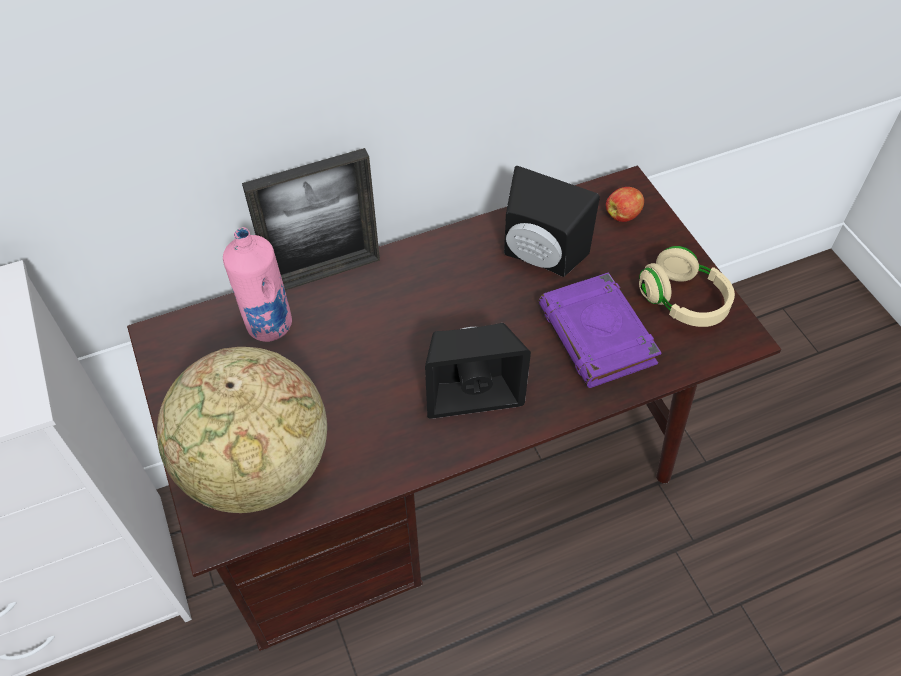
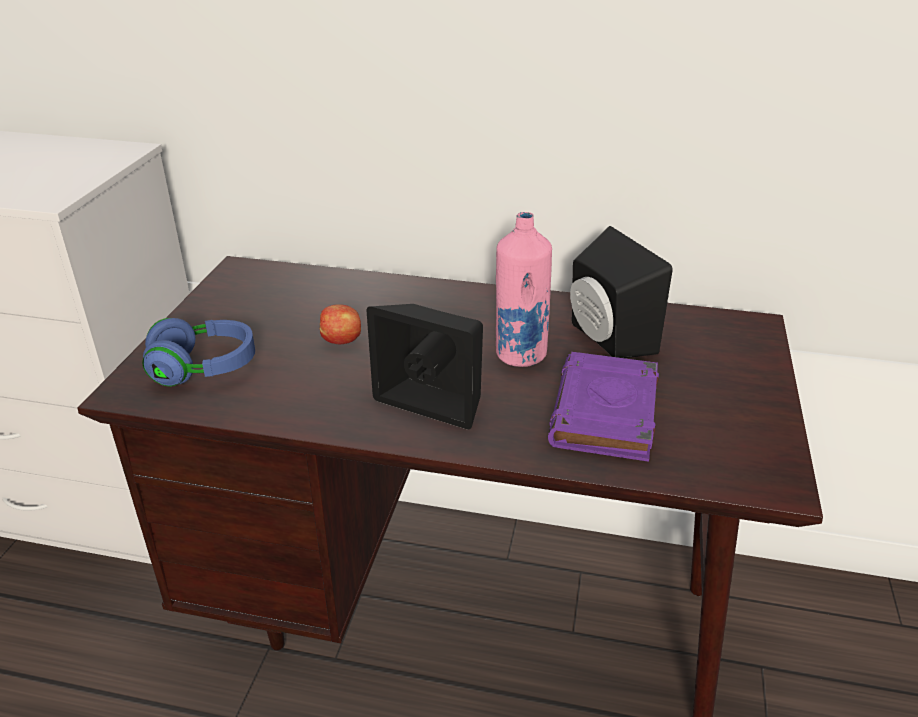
camera: 35 degrees right, 20 degrees down
(257, 468) = (204, 368): globe -> blue headphones
(268, 325) = (321, 292): pink bottle -> pink bottle (519, 355)
(325, 273) = (402, 280): picture frame -> none
(623, 215) = (728, 342): apple -> apple (342, 341)
(683, 301) = (732, 427): beige headphones -> none

